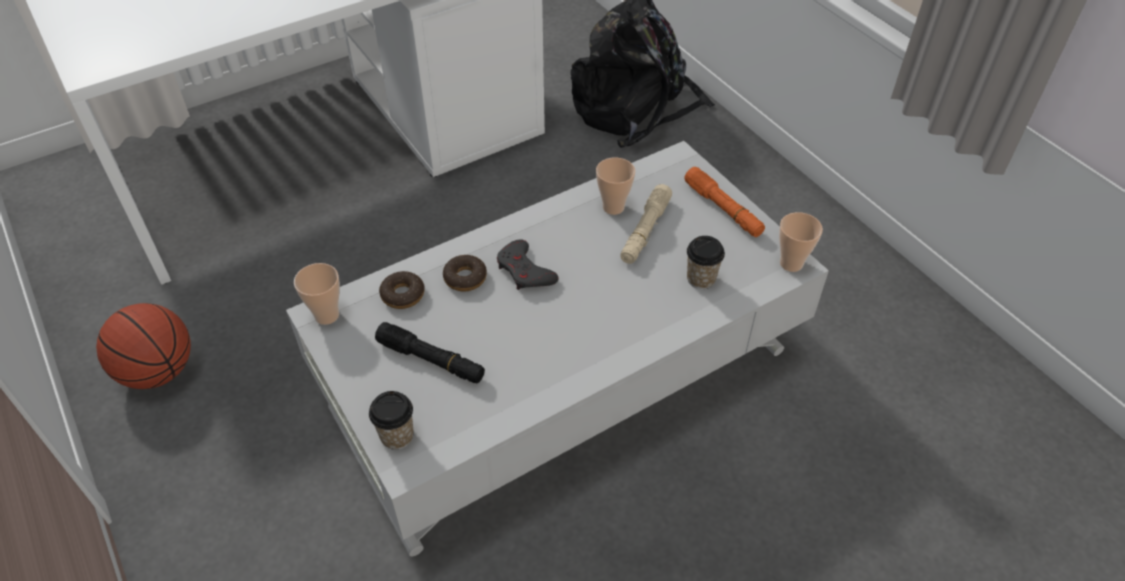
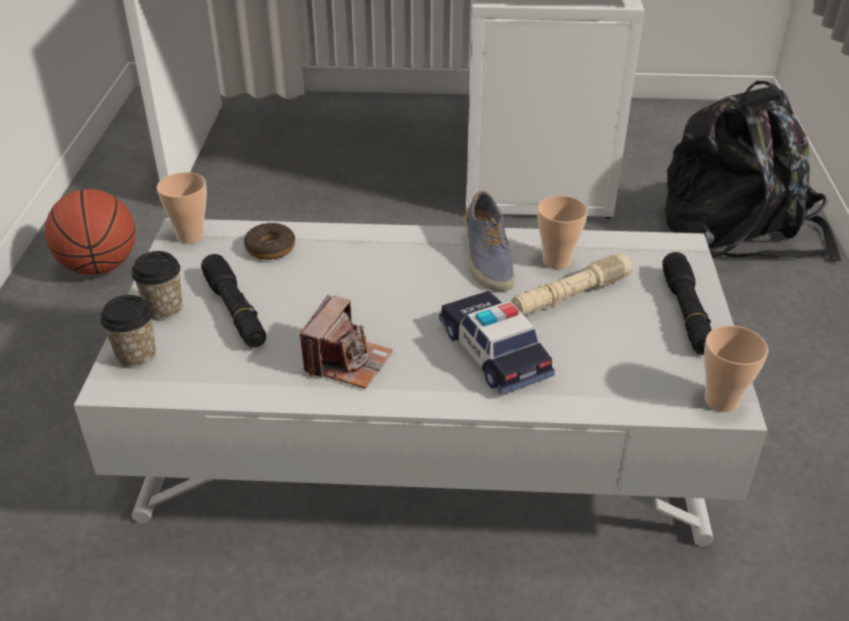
camera: 35 degrees right, 10 degrees down
(465, 278) = (341, 259): donut -> none
(525, 271) = (404, 277): grey game controller -> none
(551, 357) = (347, 361): none -> camera
(566, 228) = (486, 259): none -> shoe
(636, 299) = (494, 352): none -> toy car
(701, 279) = (588, 366): cup -> cup (164, 310)
(723, 209) = (686, 313): orange flashlight -> black flashlight

